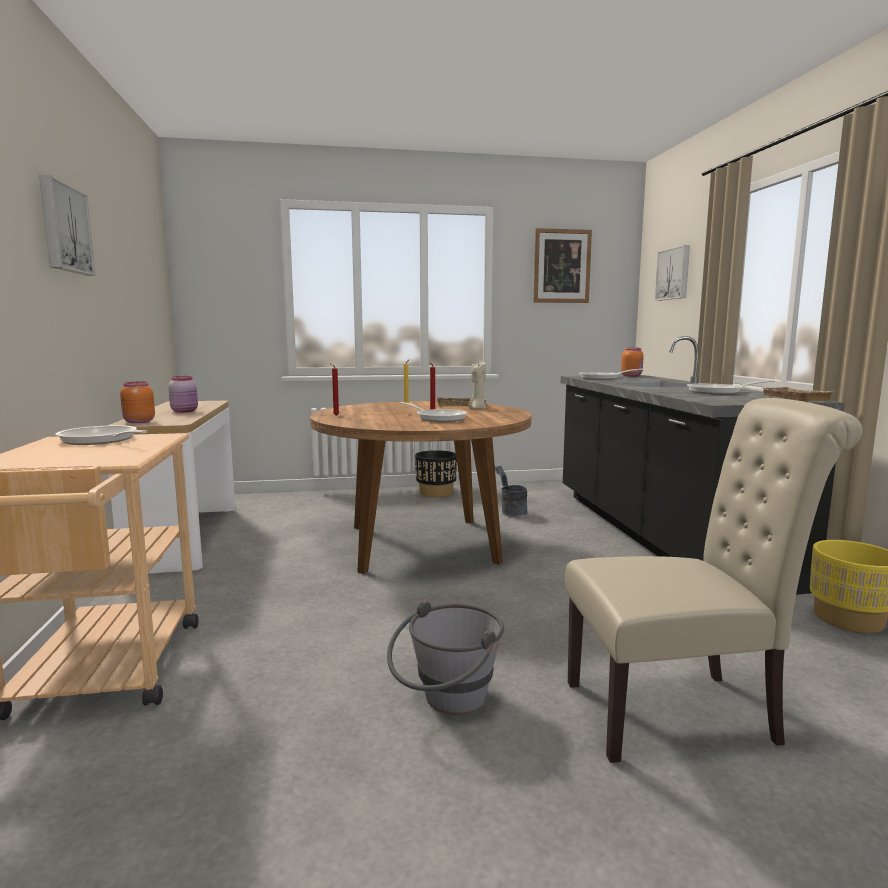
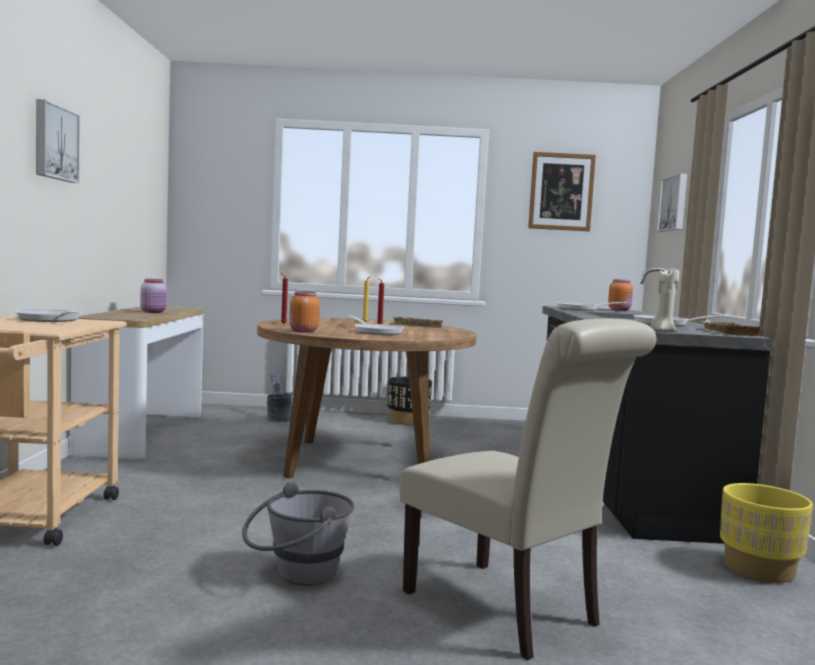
camera: 10 degrees right, 5 degrees down
(138, 422) = (104, 315): orange jar -> orange jar (303, 331)
(477, 408) = (430, 328): beige candle -> beige candle (663, 331)
(511, 512) = (473, 444): grey bucket -> grey bucket (278, 419)
(682, 712) = (509, 611): beige chair -> beige chair turned 45 degrees clockwise

